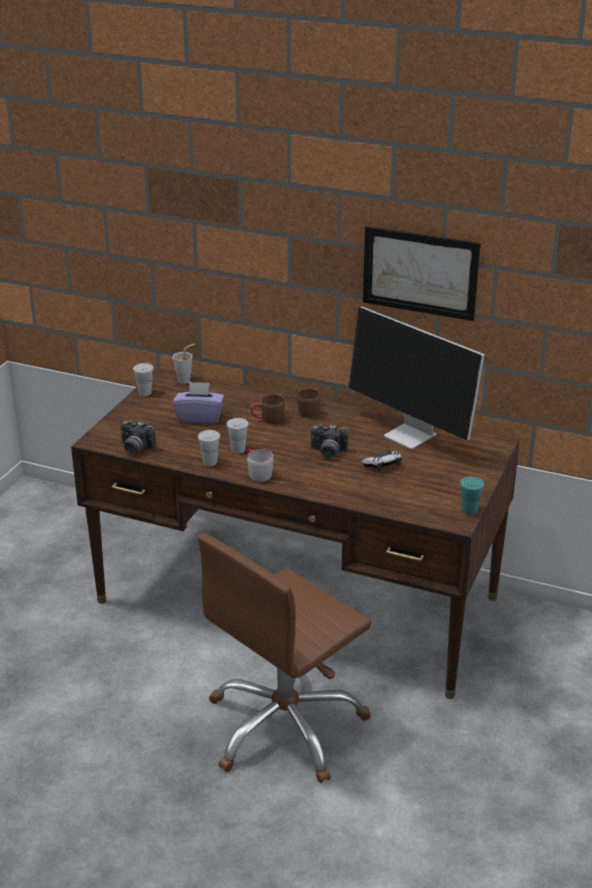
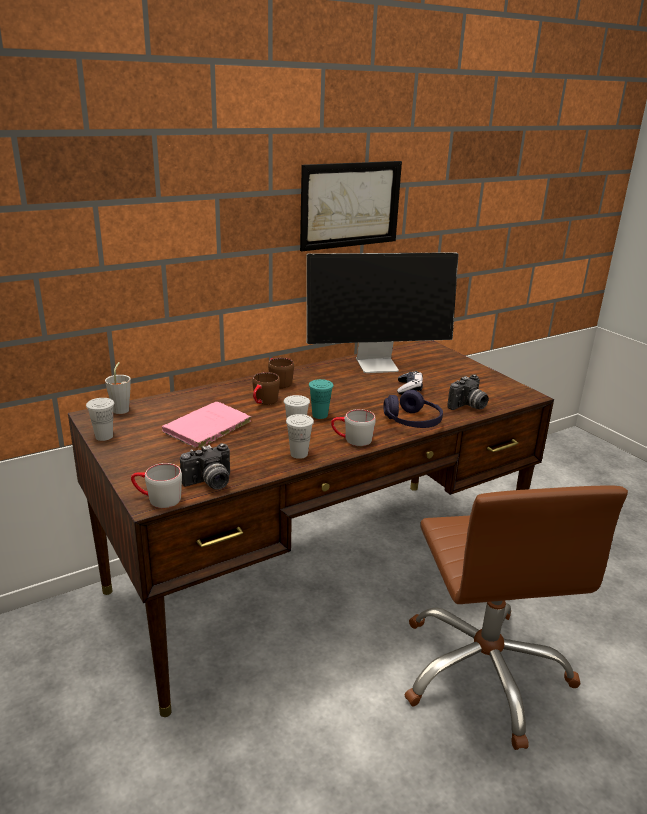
camera: 55 degrees left, 5 degrees down
(99, 442) = (157, 499): none -> grey mug
(199, 417) = (205, 428): purple tissue box -> pink book
(321, 486) = (412, 421): none -> purple headphones
(328, 453) = (359, 400): camera -> camera (468, 406)
(469, 510) = (514, 386): turquoise cup -> turquoise cup (320, 415)

